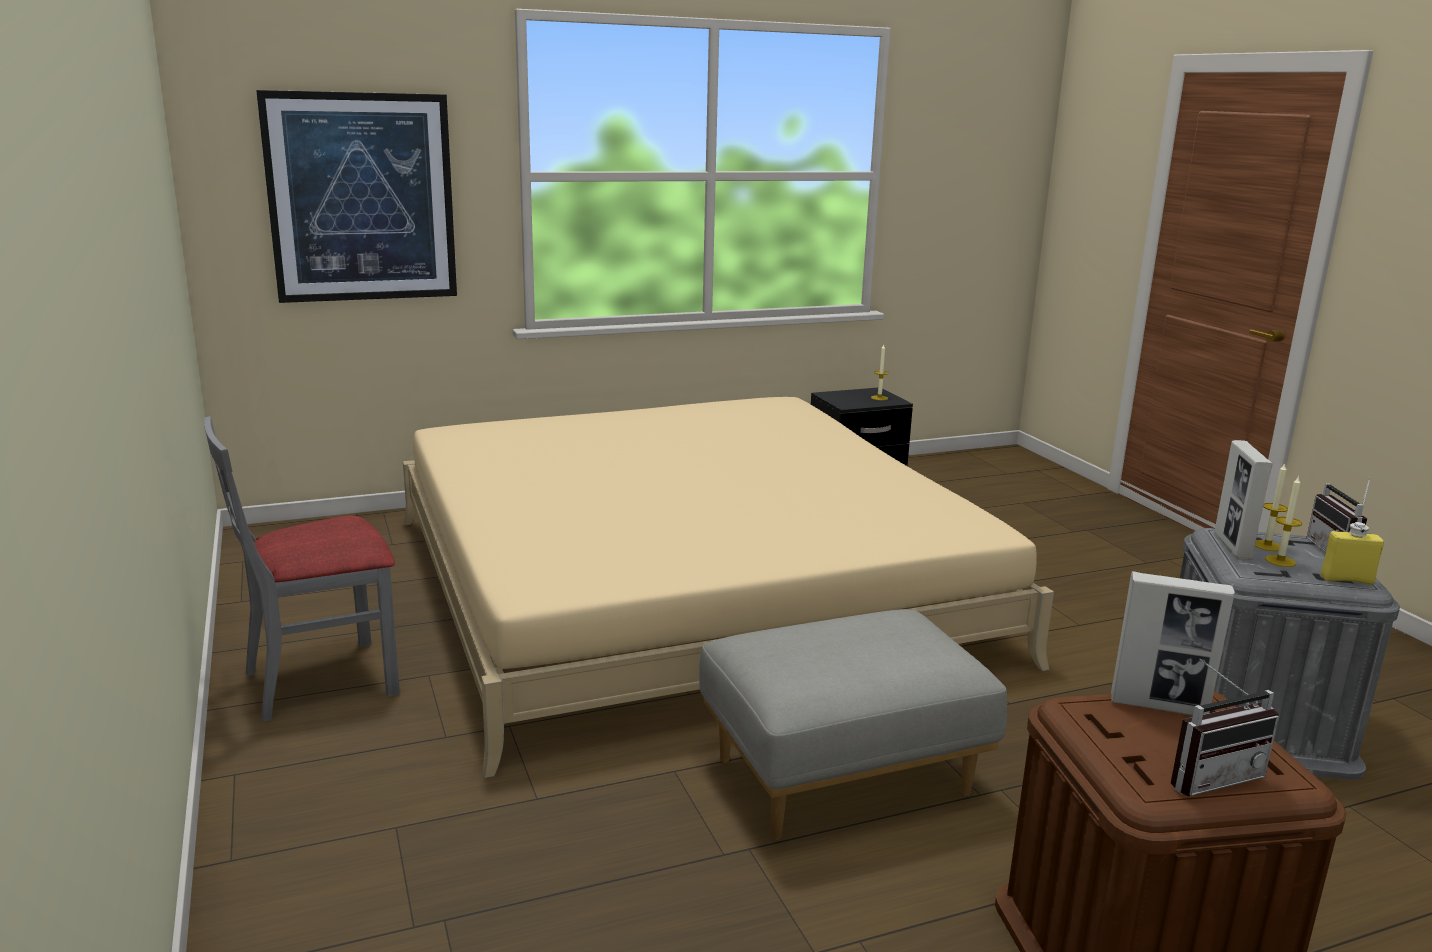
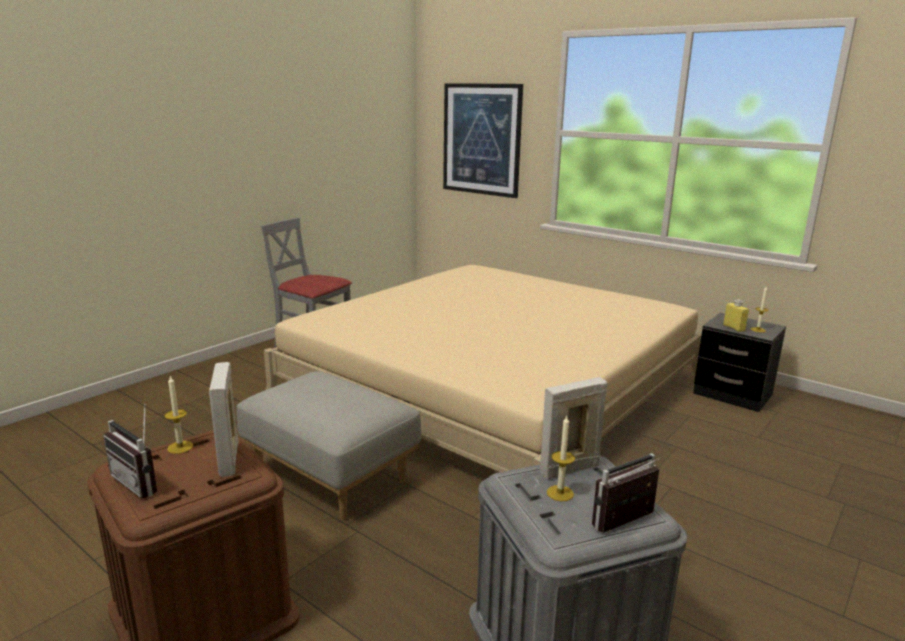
camera: 60 degrees right, 0 degrees up
(1267, 545) = (593, 485): candle -> candle (180, 447)
(1346, 580) = (555, 530): yellow bottle -> yellow bottle (734, 328)

